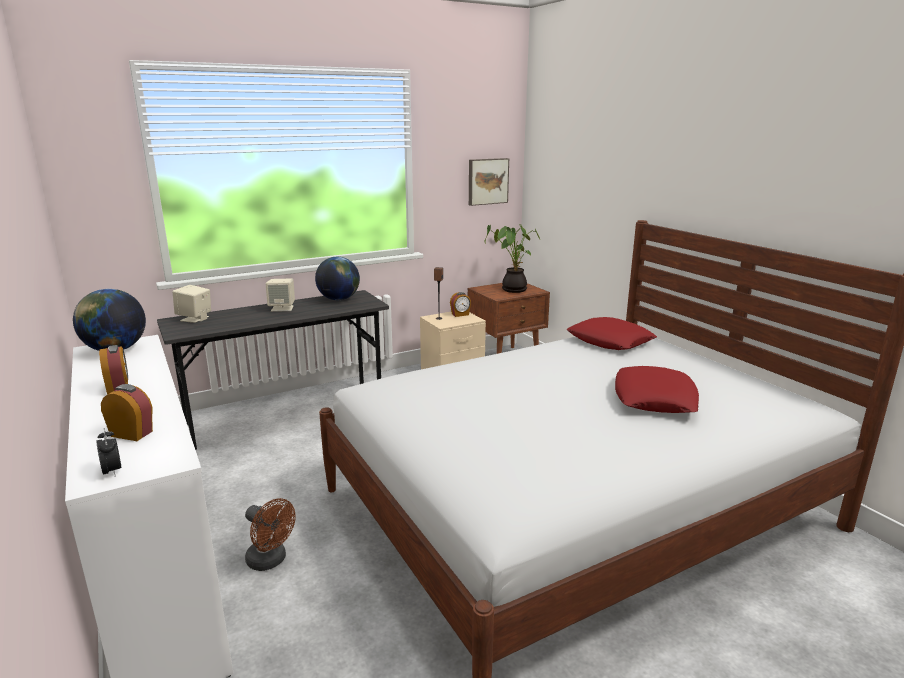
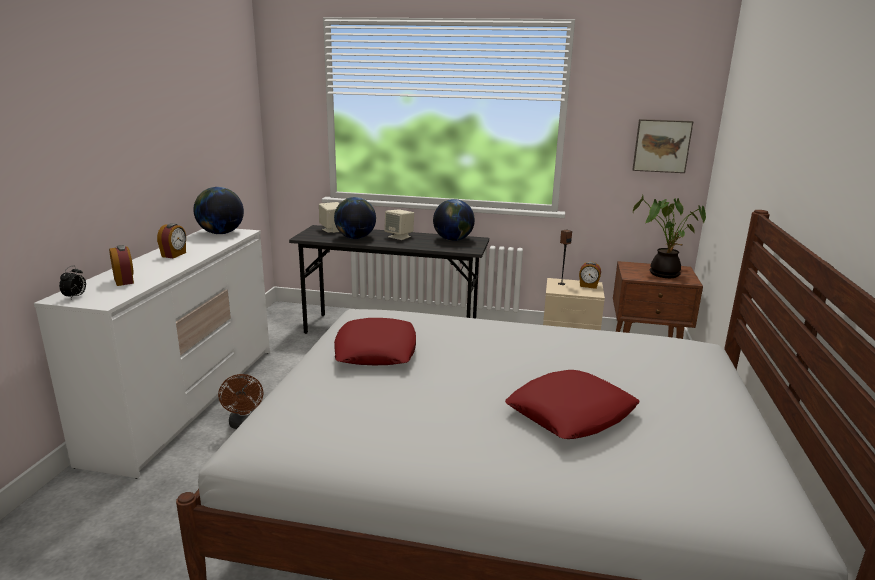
camera: 40 degrees right, 0 degrees up
(239, 320) = (355, 238): none -> globe
(610, 341) = (649, 347): red pillow -> red pillow (376, 351)

